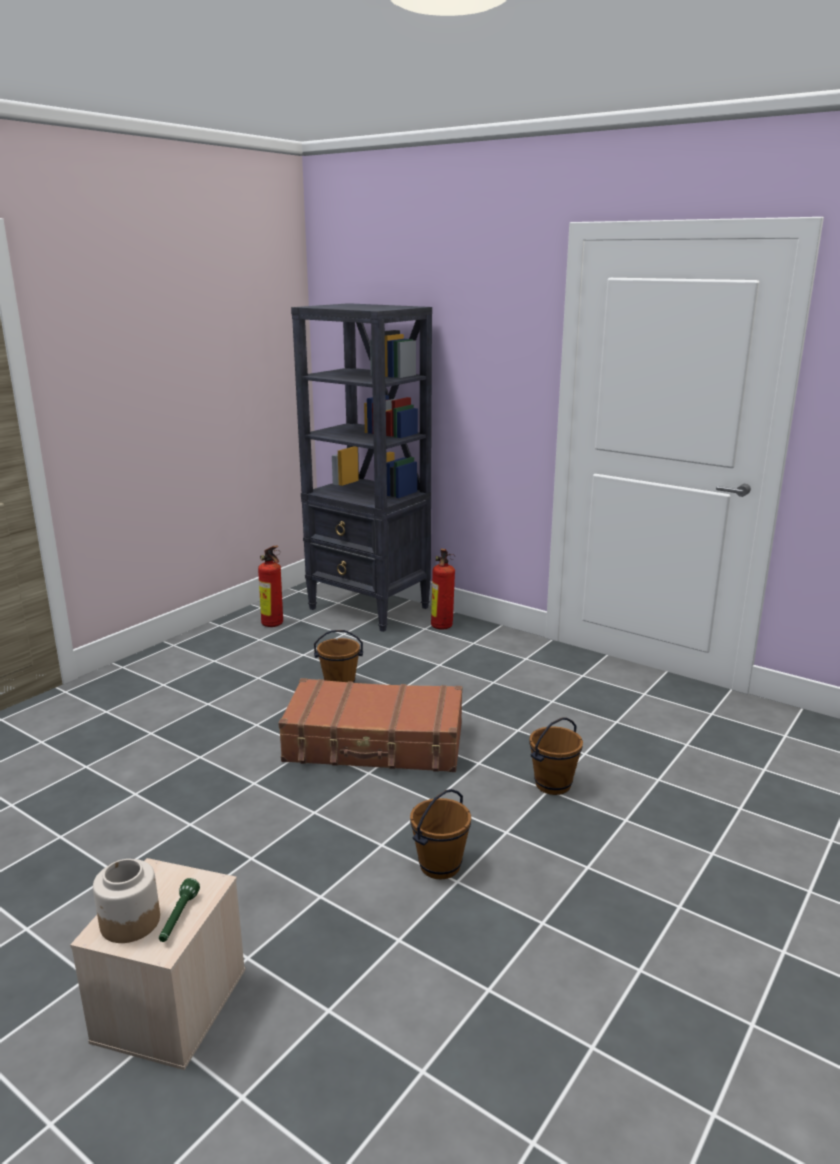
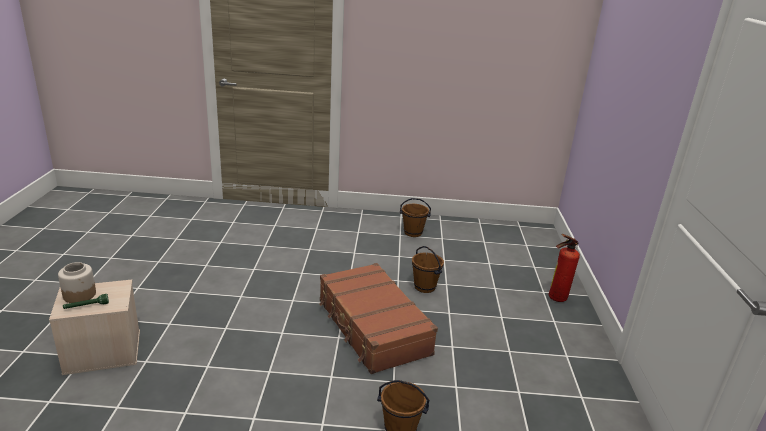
camera: 55 degrees right, 5 degrees up
(273, 625) = (464, 235): fire extinguisher -> none
(369, 608) = (537, 259): black bookcase -> none
(439, 865) = (264, 404): brown bucket -> brown bucket (413, 233)

